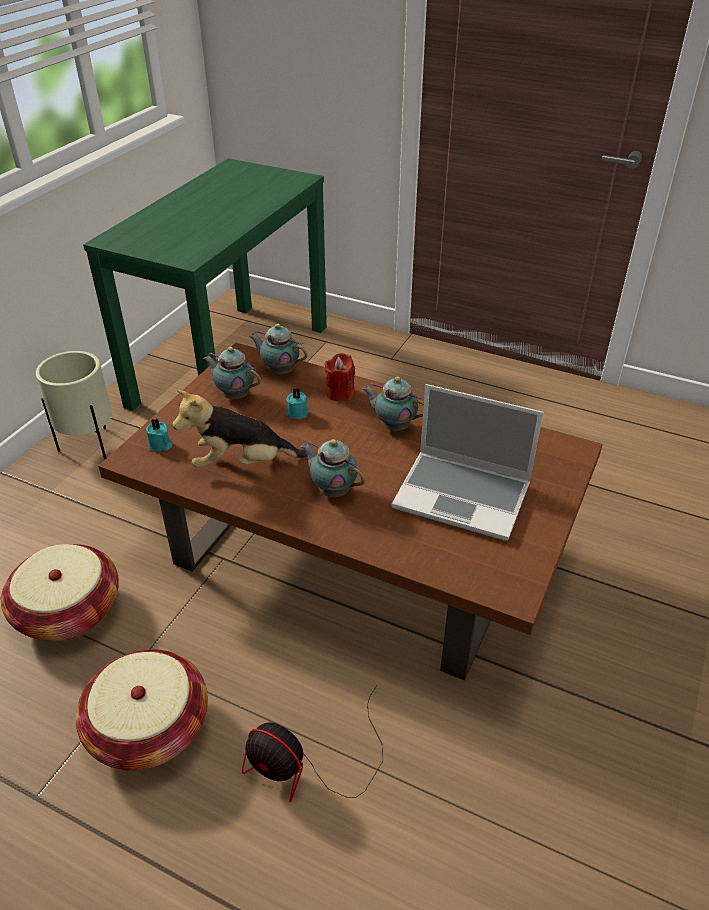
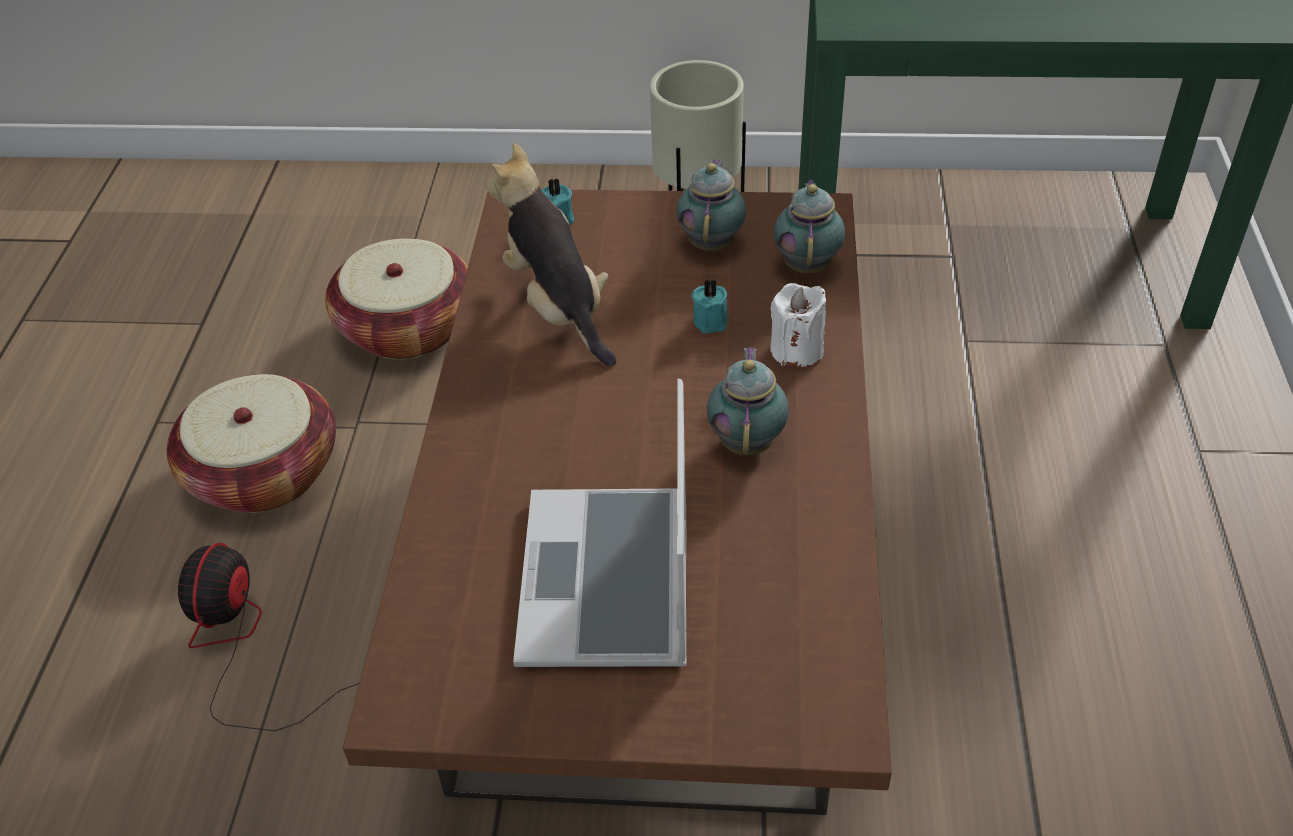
camera: 70 degrees right, 5 degrees up
(332, 490) = (546, 419): teapot -> none
(340, 393) = (796, 350): red candle -> white candle

